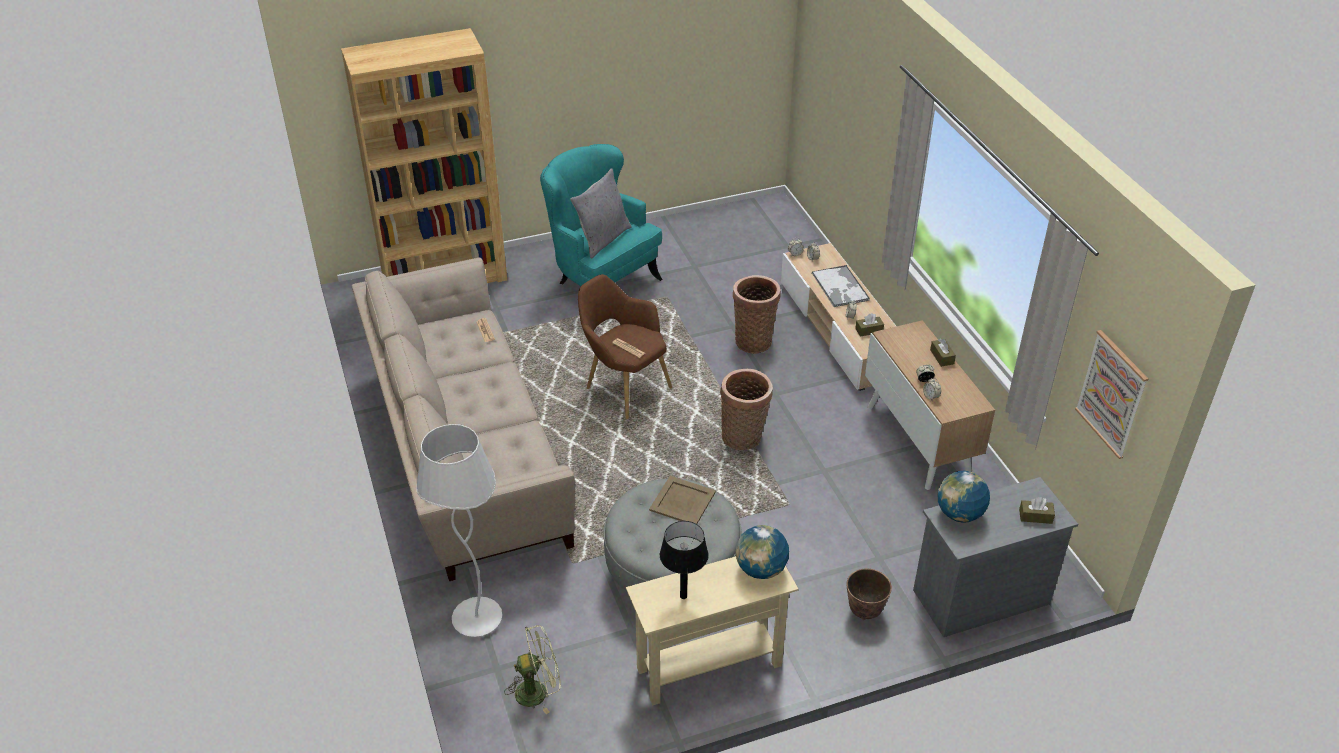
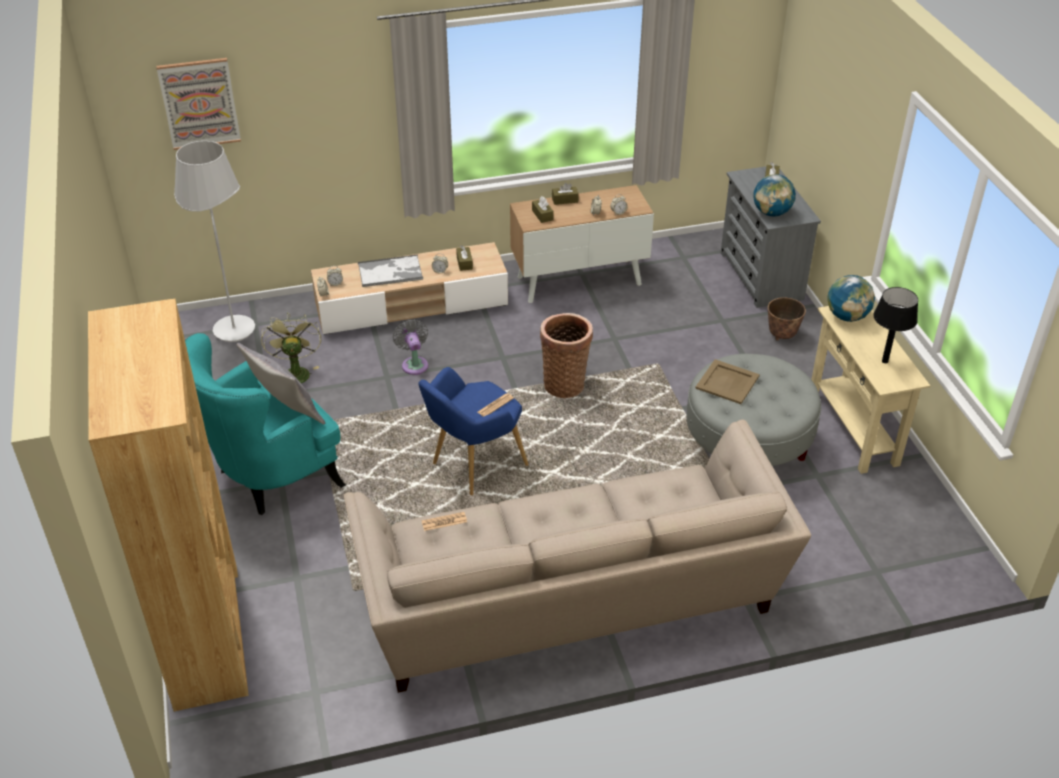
camera: 85 degrees left, 0 degrees up
(477, 619) = (817, 587): white floor lamp -> white floor lamp (234, 330)
(538, 691) = (897, 541): green fan -> green fan (295, 372)
(623, 386) = (473, 466): brown armchair -> blue armchair
(753, 340) = (414, 364): basket -> grey fan
(907, 343) = (542, 215): none -> brown tissue box
(1112, 394) = (729, 76): picture -> picture (199, 103)

